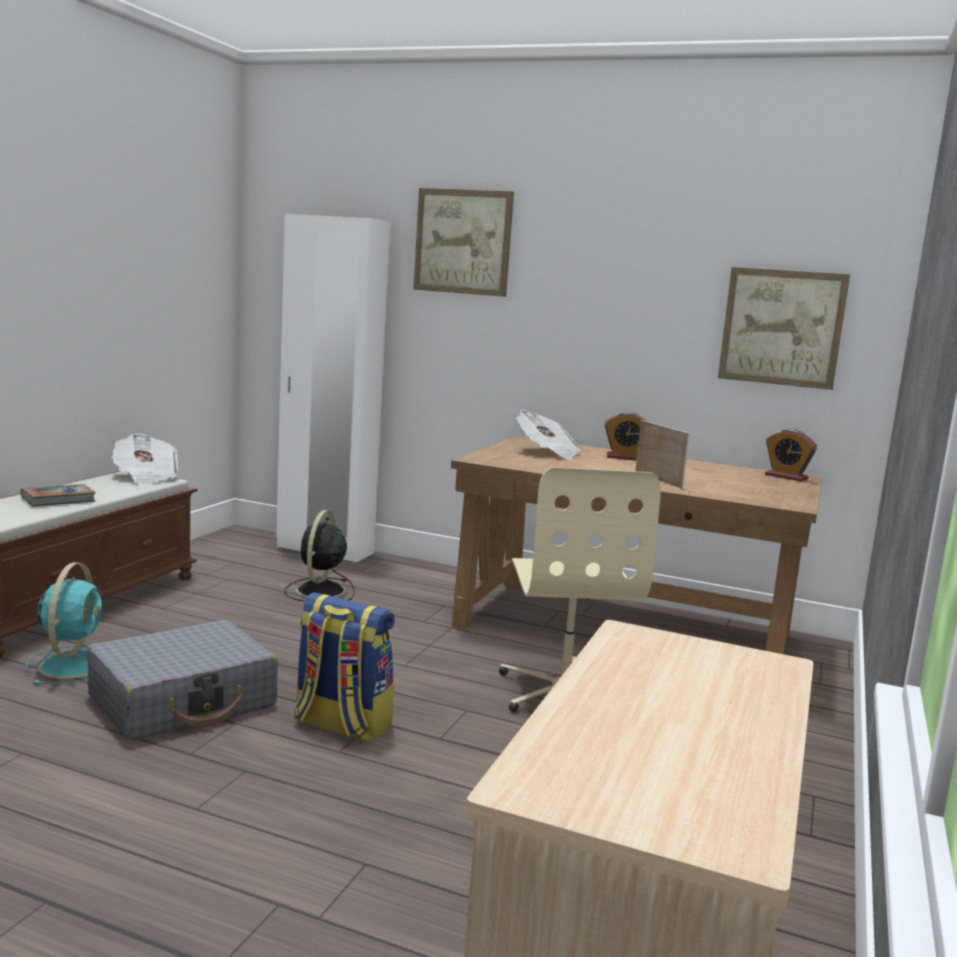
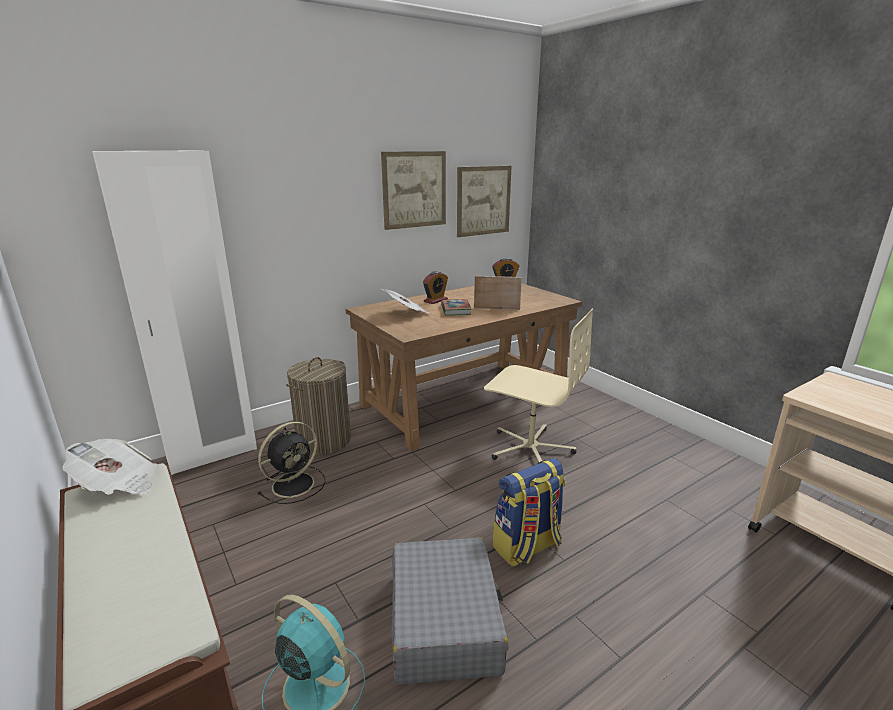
camera: 55 degrees left, 10 degrees up
(58, 500) = (136, 564): book -> book (455, 310)
(320, 591) = (295, 484): black fan -> black fan turned 90 degrees counterclockwise
(410, 583) = (324, 441): none -> laundry basket
(463, 242) = (273, 164): picture -> picture (414, 190)

